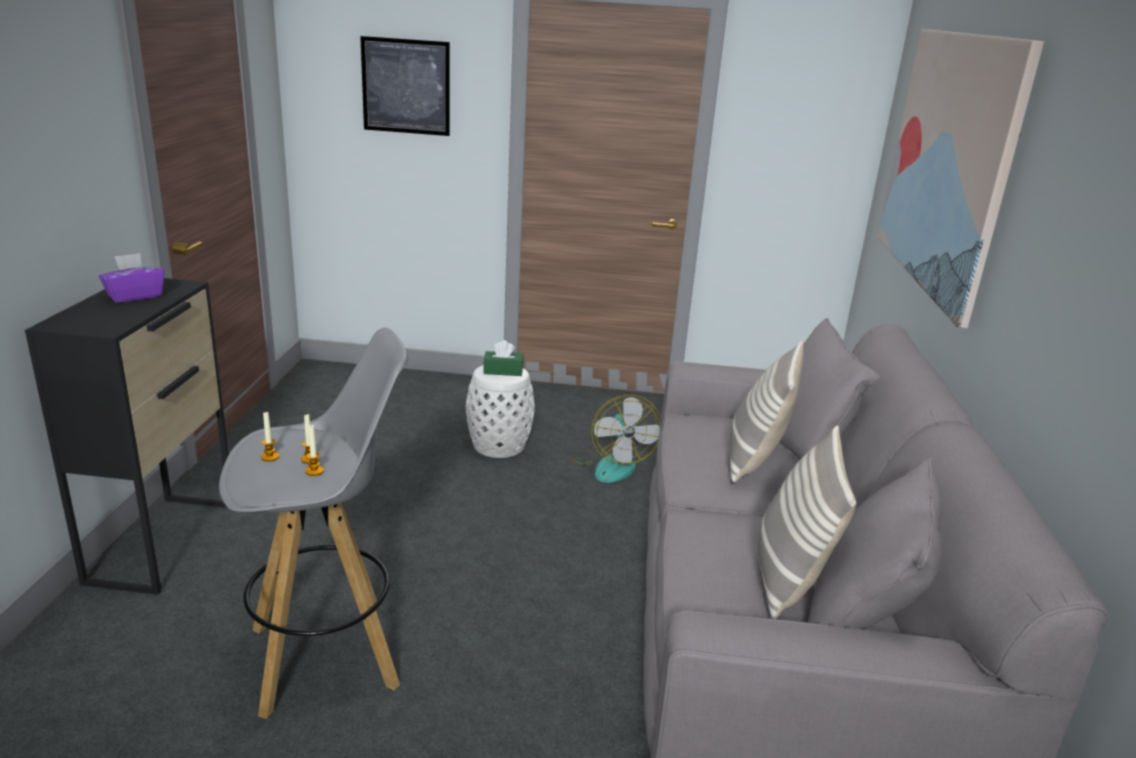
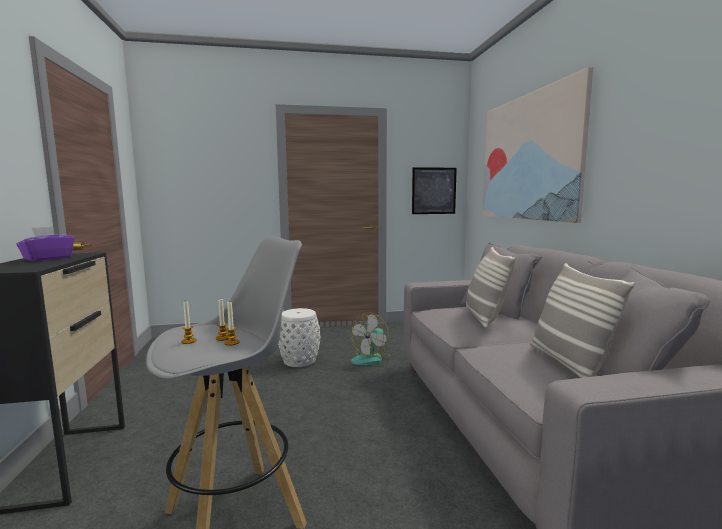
camera: 15 degrees left, 15 degrees down
(406, 86) = (215, 164): picture -> picture (434, 191)
(503, 371) = (299, 311): green tissue box -> none
(612, 464) = (371, 358): fan -> fan turned 60 degrees clockwise

